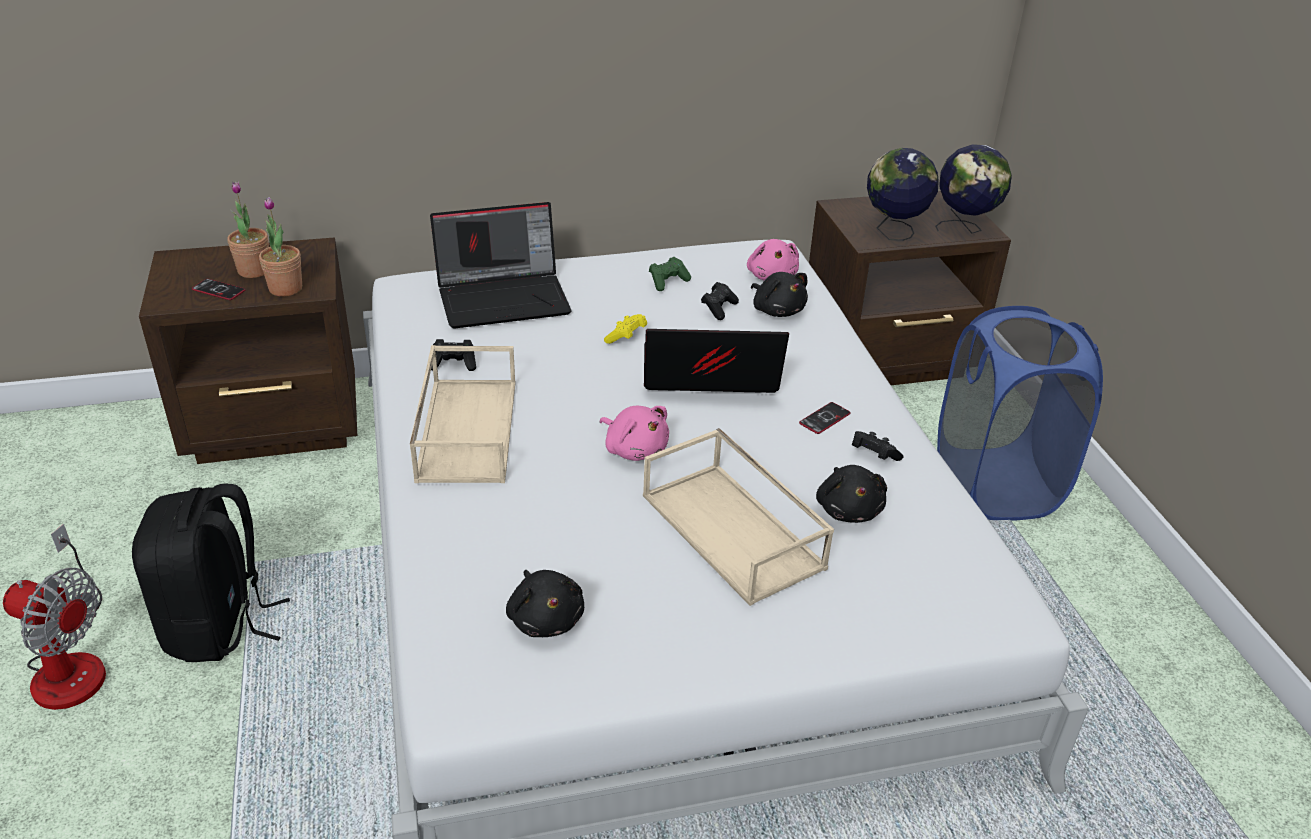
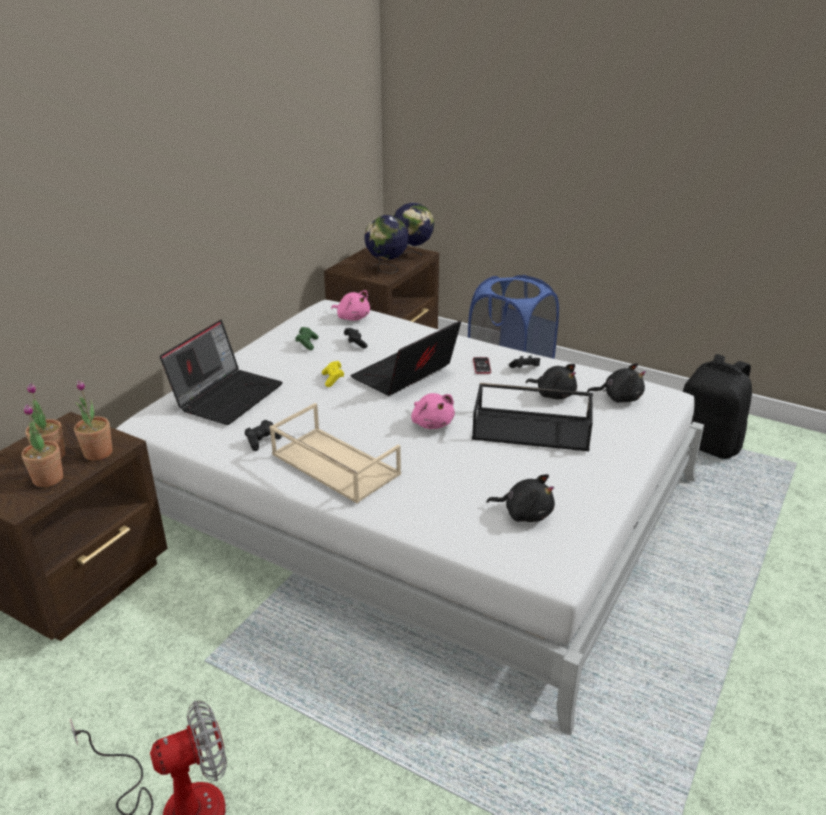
camera: 45 degrees left, 5 degrees down
(218, 290) = (48, 479): phone -> potted plant
(219, 626) = (242, 705): black backpack -> black backpack (707, 444)
(634, 449) = (432, 423): pink plush toy -> pink plush toy turned 60 degrees clockwise
(735, 531) = (532, 428): beige tray -> black tray
(777, 310) = (382, 331): black plush toy -> black plush toy (619, 398)

